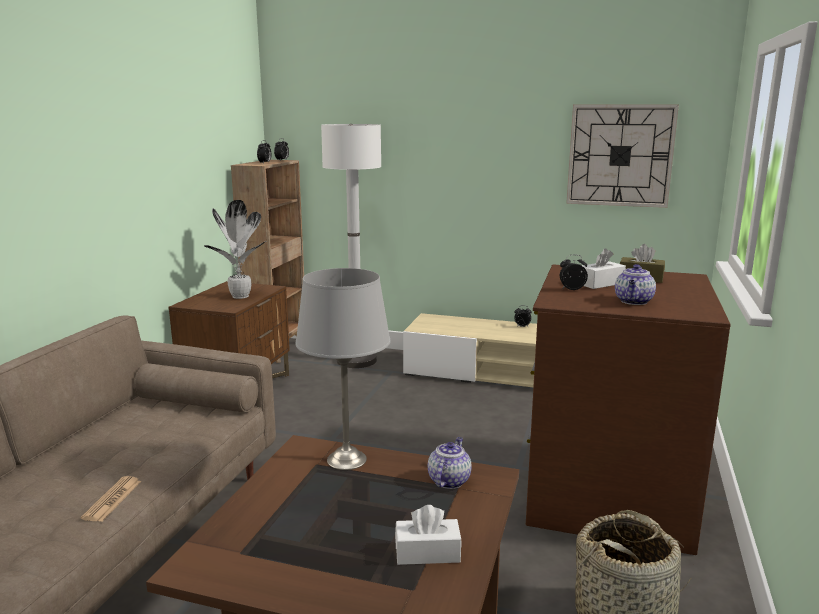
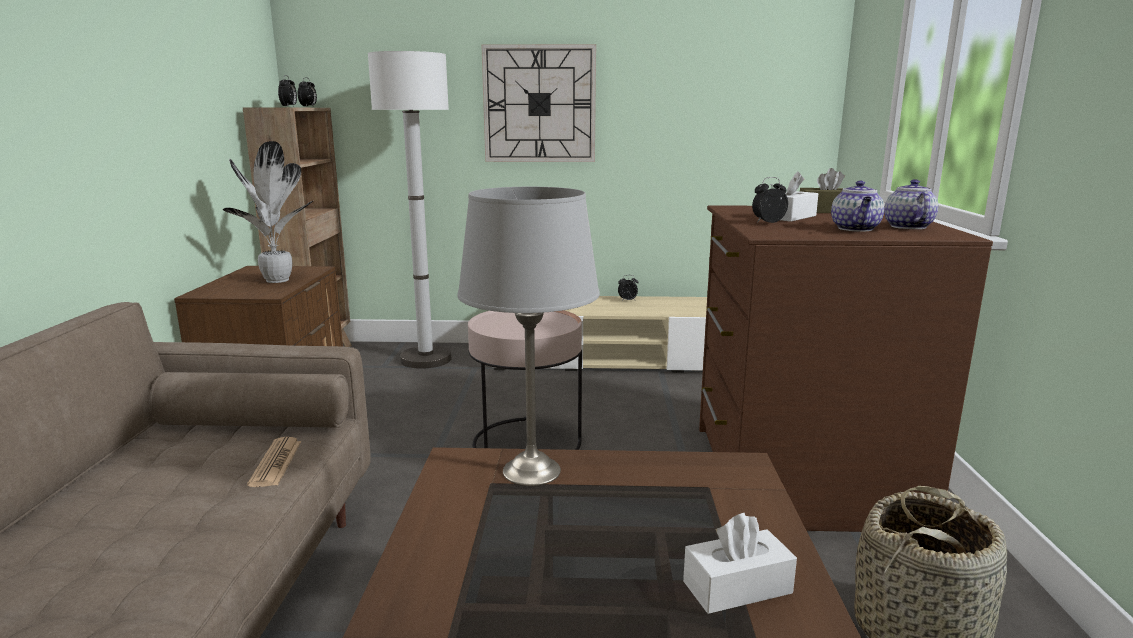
camera: 15 degrees left, 0 degrees up
(112, 499) = (166, 588): newspaper -> newspaper (276, 463)
(402, 438) = (526, 443): none -> pink side table
(449, 480) = (690, 479): teapot -> teapot (907, 227)
(620, 155) = (730, 93): wall clock -> wall clock (539, 104)

